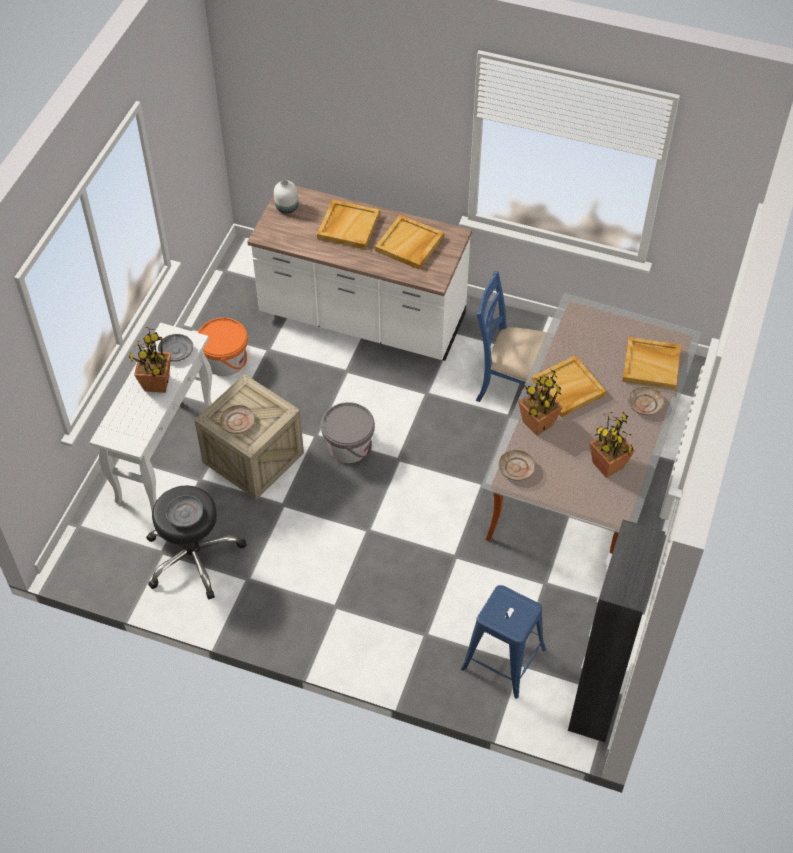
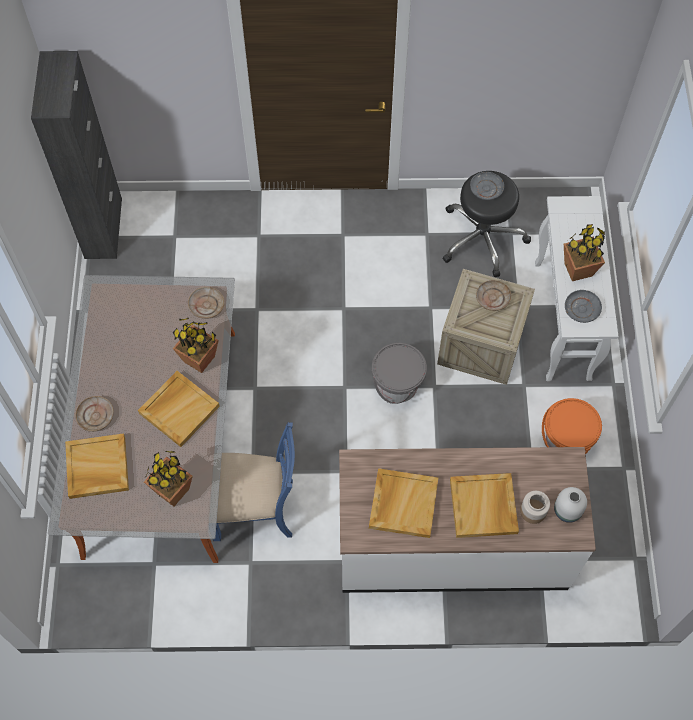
camera: 160 degrees right, 10 degrees up
(313, 214) = (532, 511): none -> jar
(503, 659) = (188, 236): blue stool -> none
(608, 465) = (120, 336): potted plant -> potted plant (172, 491)

